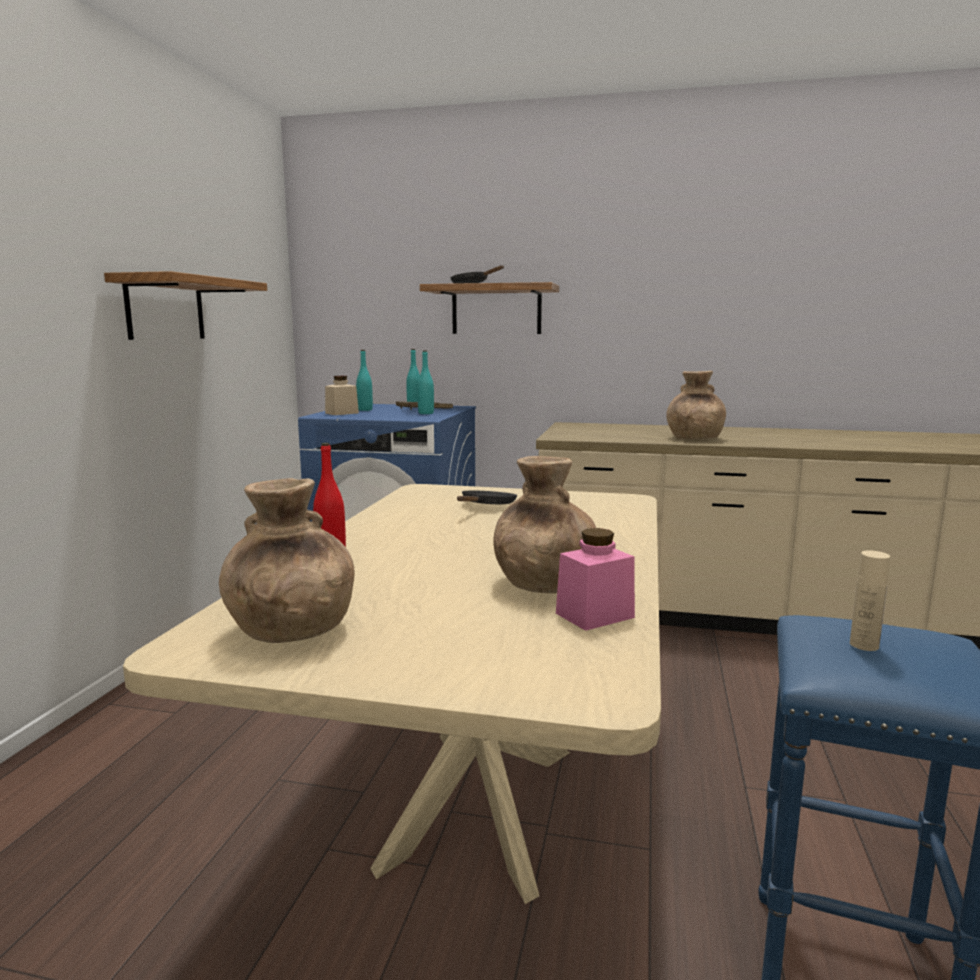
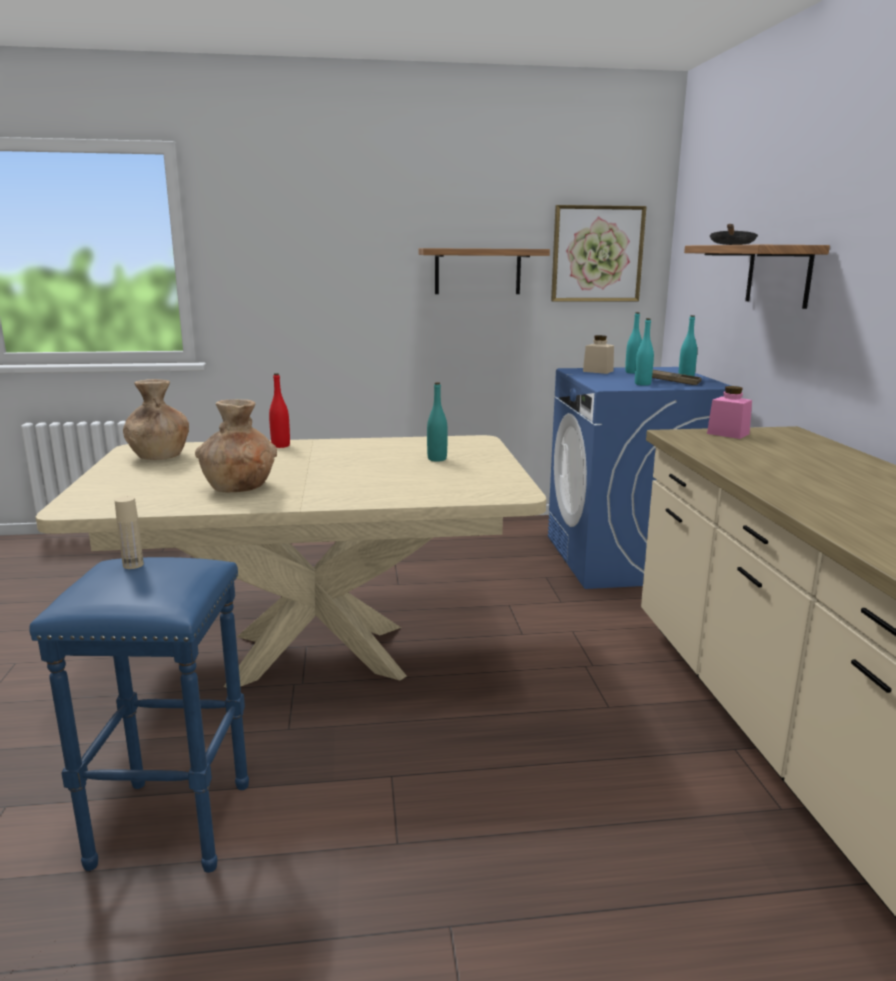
camera: 70 degrees right, 5 degrees up
(251, 293) = (597, 254): none -> picture
(486, 506) = (437, 459): black frying pan -> turquoise bottle
(594, 615) = (184, 501): pink jar -> pink jar (728, 434)
(694, 438) = (779, 477): brown vase -> none

